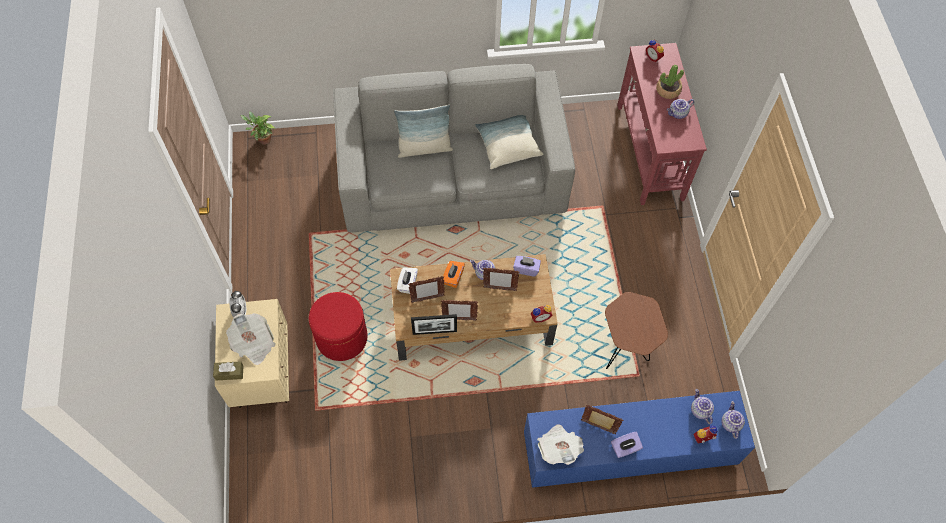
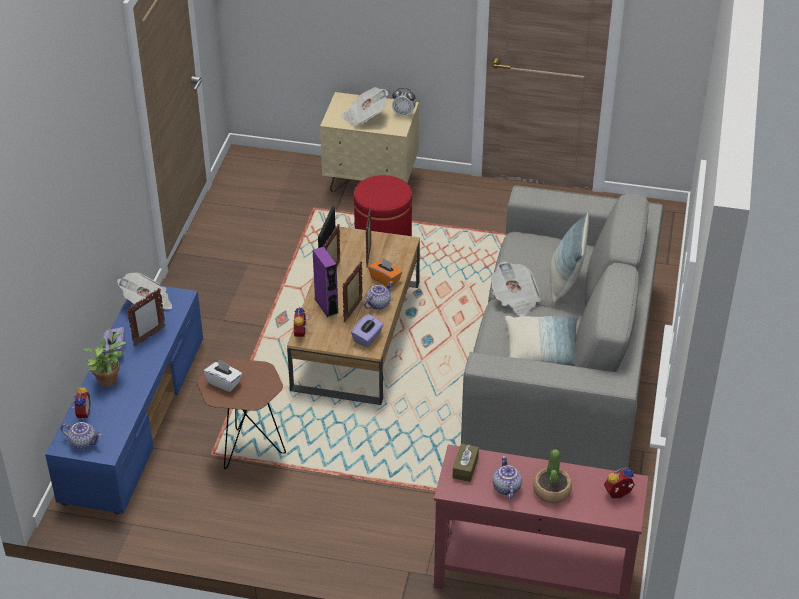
camera: 110 degrees right, 20 degrees down
(229, 373) = (342, 100): brown tissue box -> brown tissue box (465, 467)
(262, 140) = (668, 222): potted plant -> potted plant (108, 378)
(407, 284) = (394, 245): white tissue box -> white tissue box (224, 383)
(459, 174) = (515, 299): none -> newspaper
(501, 310) = (326, 306): none -> purple speaker
(699, 410) = (114, 422): teapot -> none

